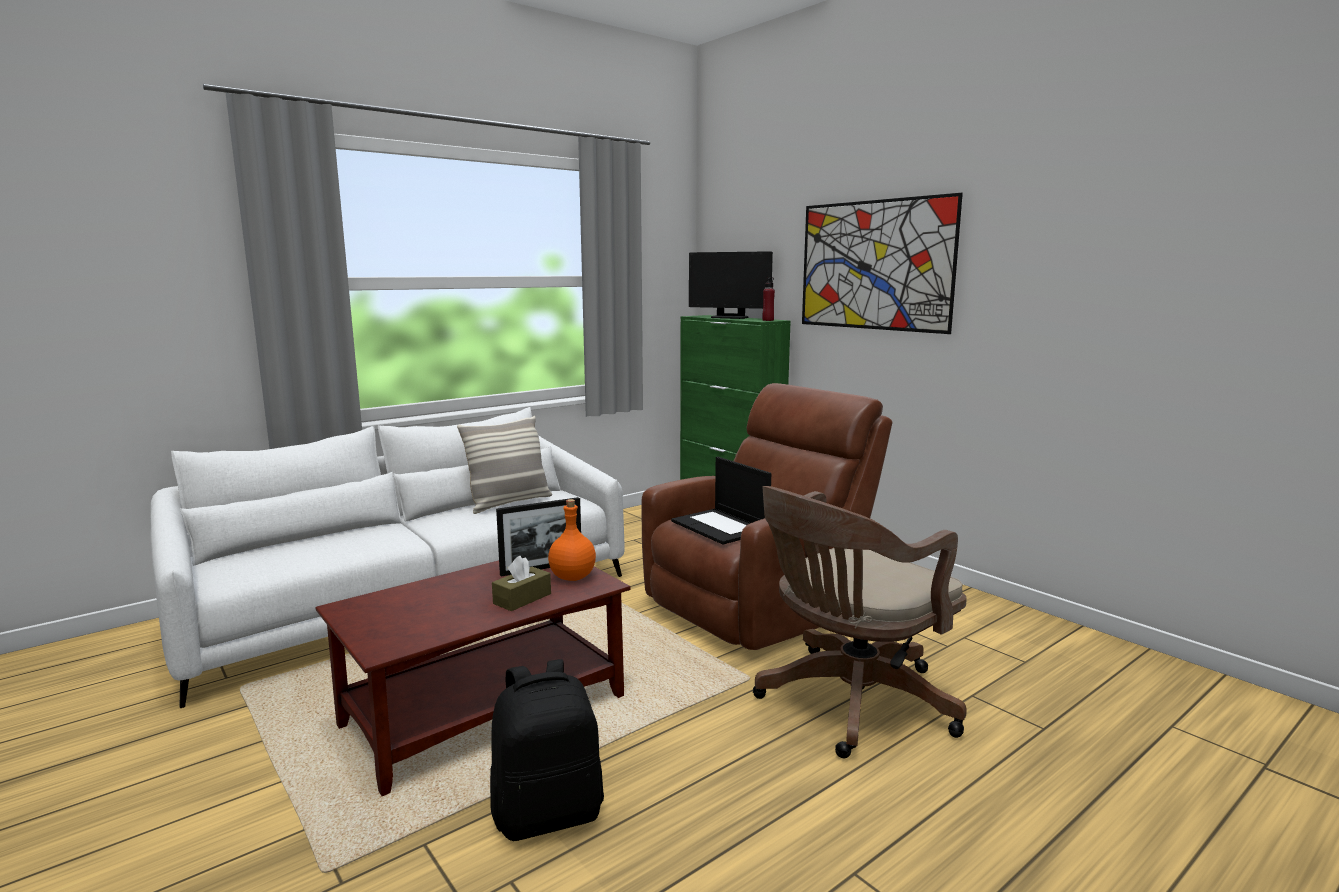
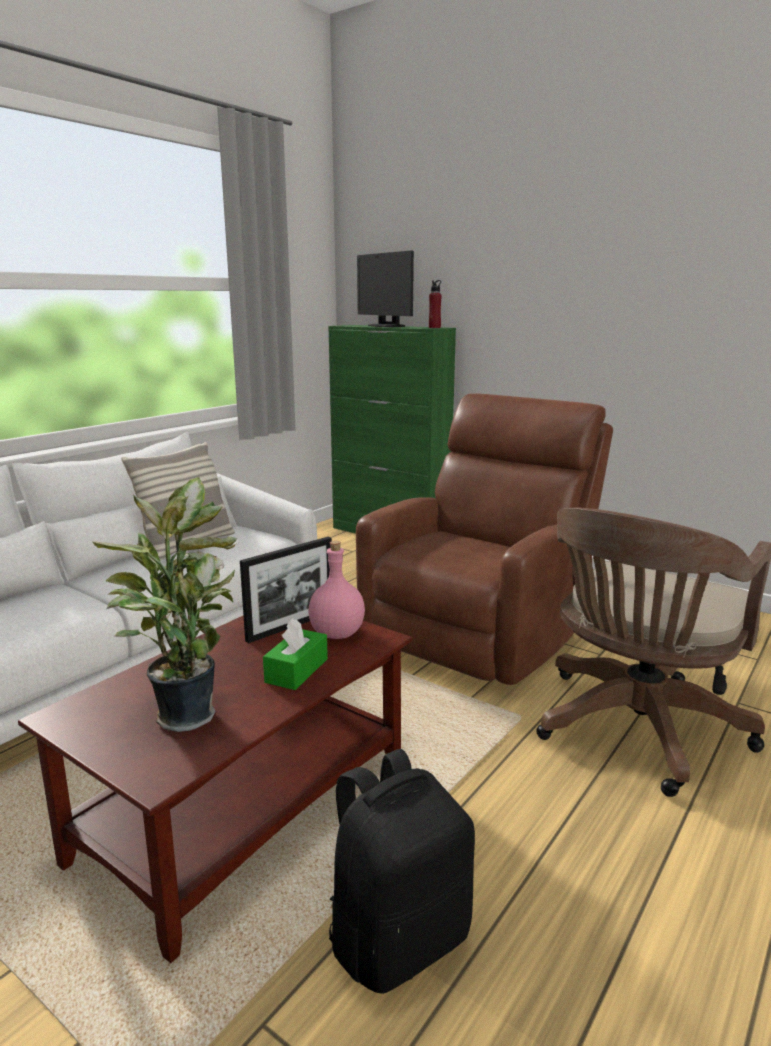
camera: 15 degrees left, 5 degrees up
(425, 616) = (186, 713): none -> potted plant
(522, 598) = (296, 670): brown tissue box -> green tissue box
(573, 577) = (337, 633): orange bottle -> pink bottle
(721, 526) = (454, 553): laptop -> none
(729, 317) = (386, 326): monitor -> monitor turned 45 degrees clockwise
(874, 265) = (555, 265): picture -> none

